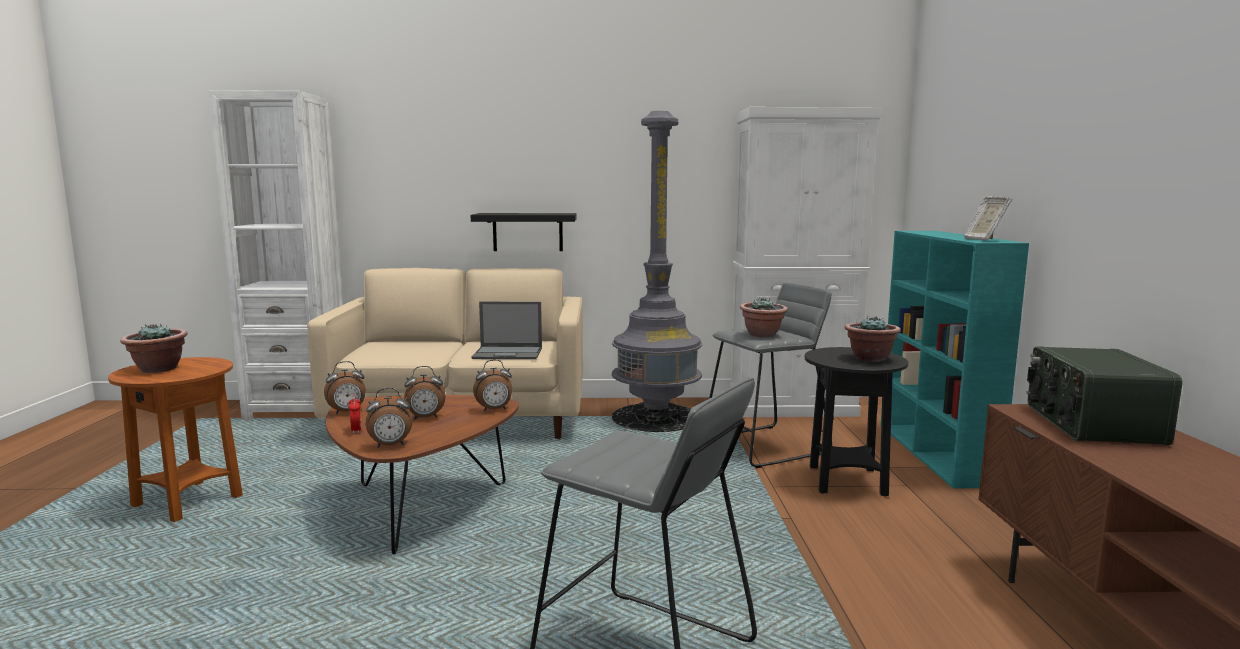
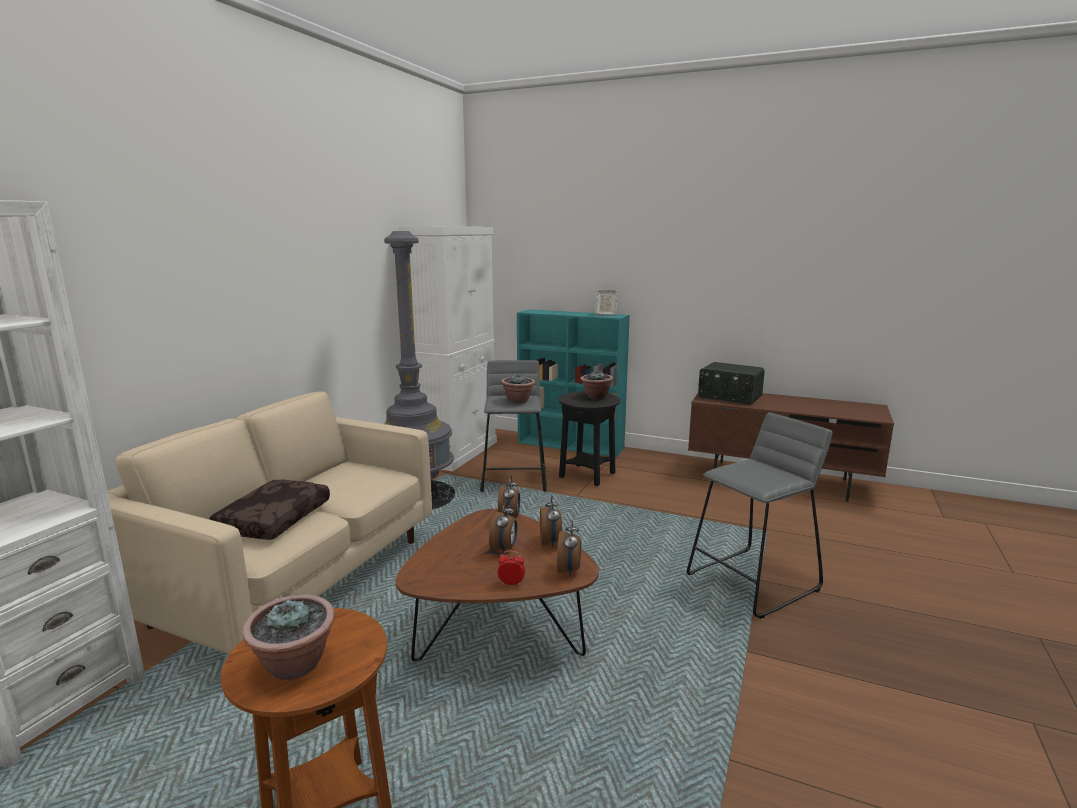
camera: 65 degrees left, 5 degrees up
(347, 412) = (445, 585): alarm clock -> alarm clock (550, 542)
(421, 348) = (273, 519): none -> brown pillow
(509, 353) = (367, 484): laptop -> none
(527, 232) = (260, 359): black shelf -> none

